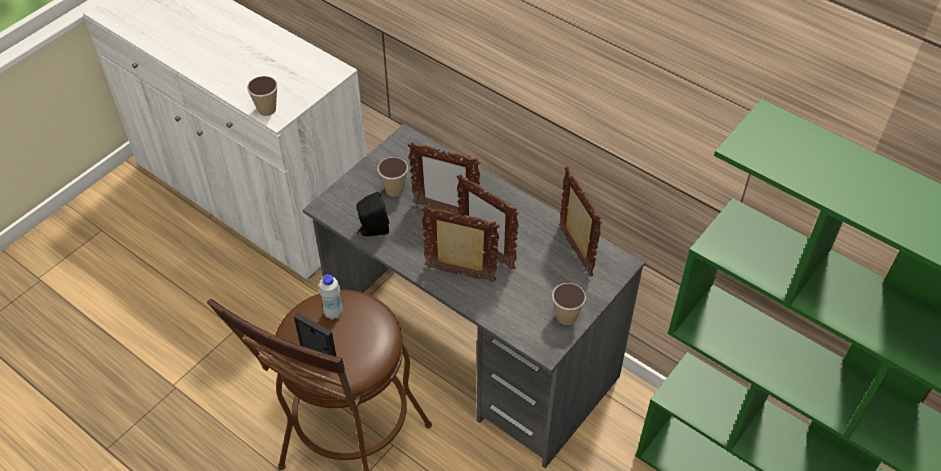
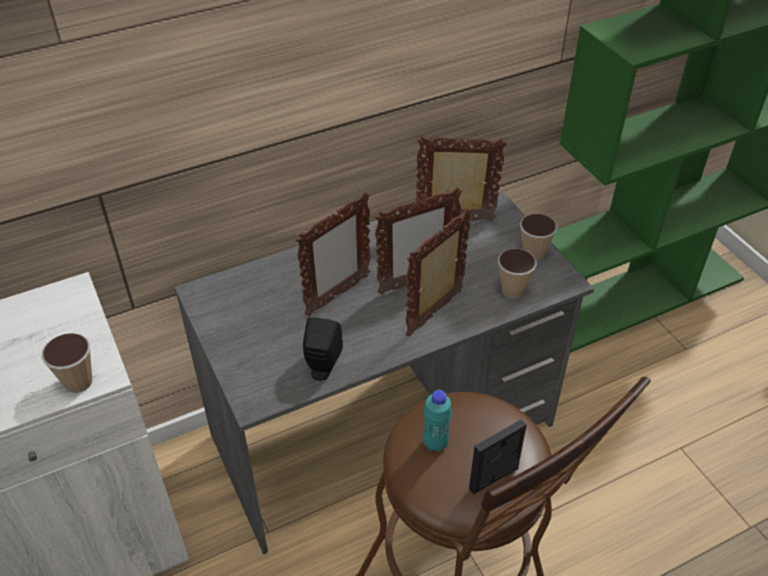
camera: 65 degrees left, 5 degrees down
(333, 313) = (435, 443): white bottle -> turquoise bottle
(394, 190) = (273, 328): cup -> cup (512, 290)

